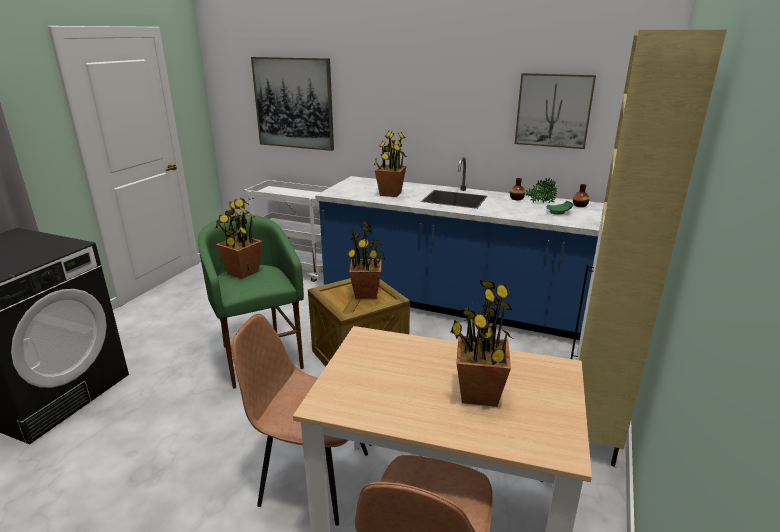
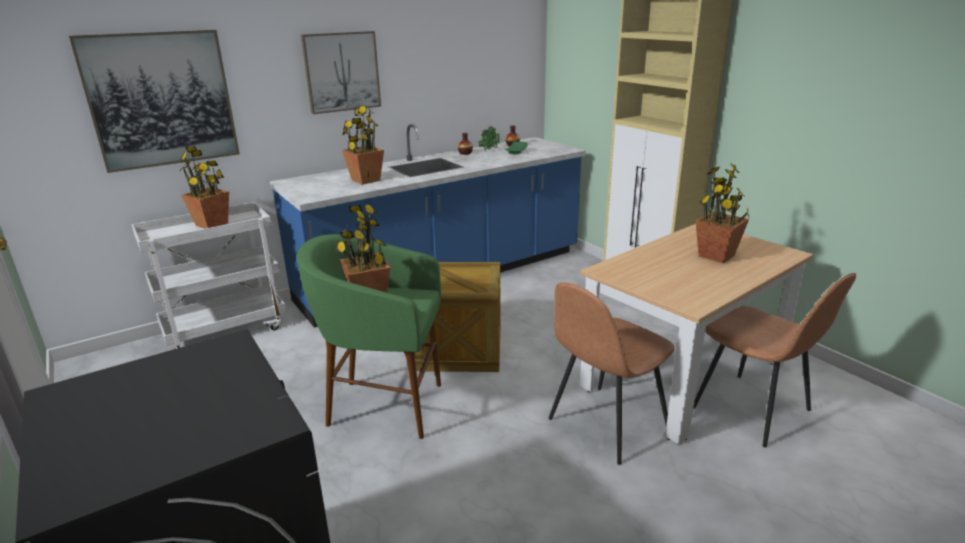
camera: 55 degrees left, 0 degrees up
(366, 293) = (461, 274): potted plant -> potted plant (212, 224)
(553, 110) = (471, 64): picture -> picture (342, 72)

